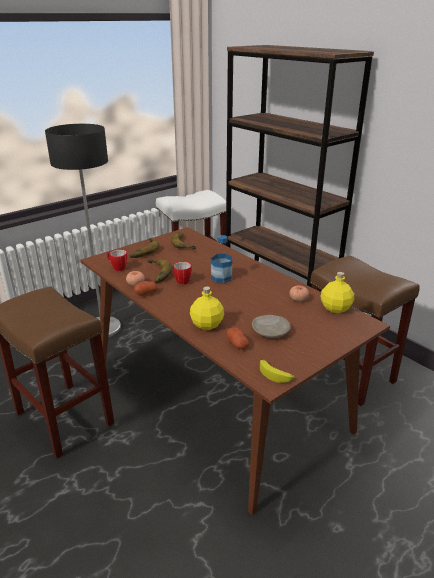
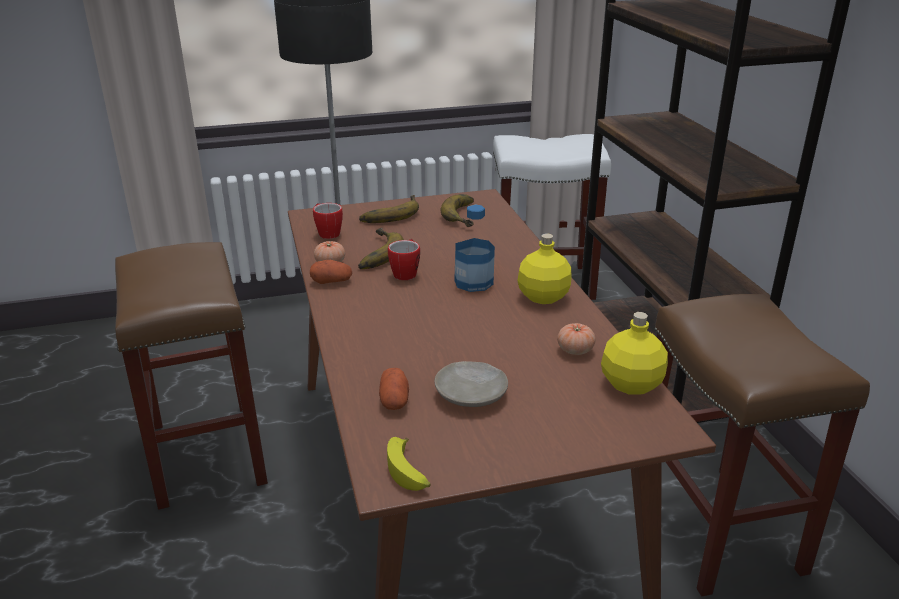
camera: 25 degrees right, 0 degrees up
(207, 325) = (376, 354): yellow bottle -> yellow bottle (543, 297)

